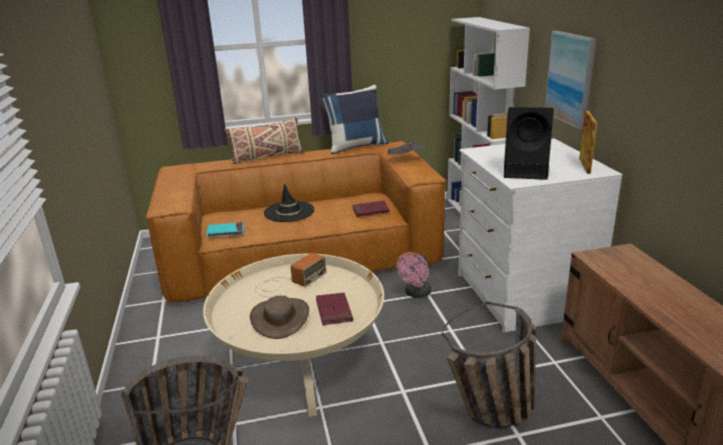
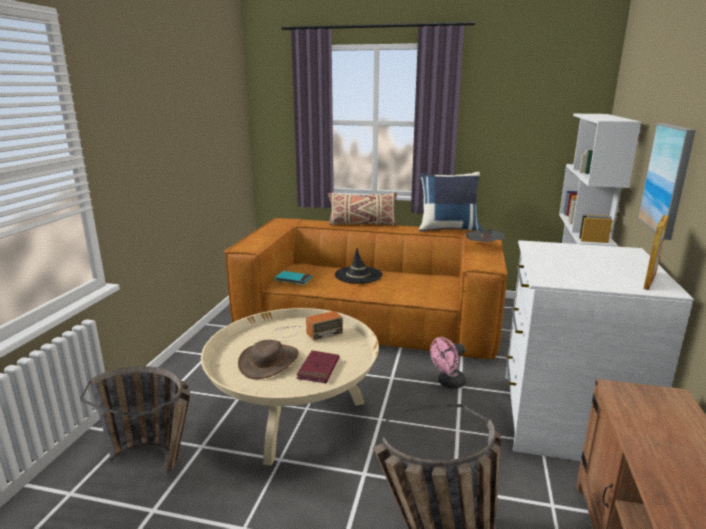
camera: 25 degrees right, 5 degrees down
(370, 210) = (431, 289): red book -> none
(526, 171) = (568, 273): black speaker -> none

